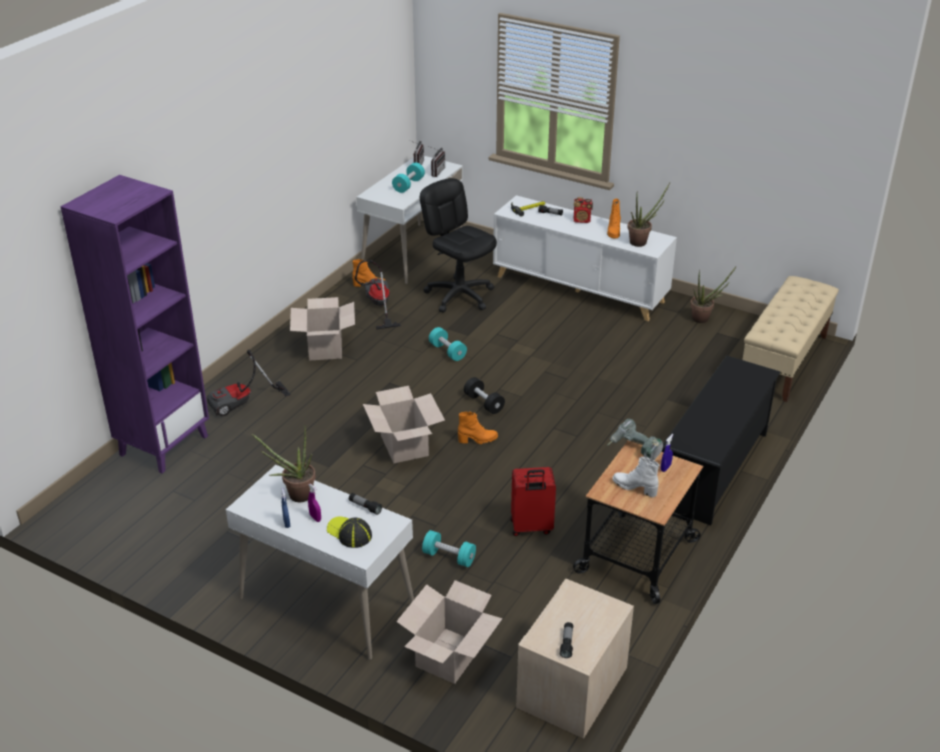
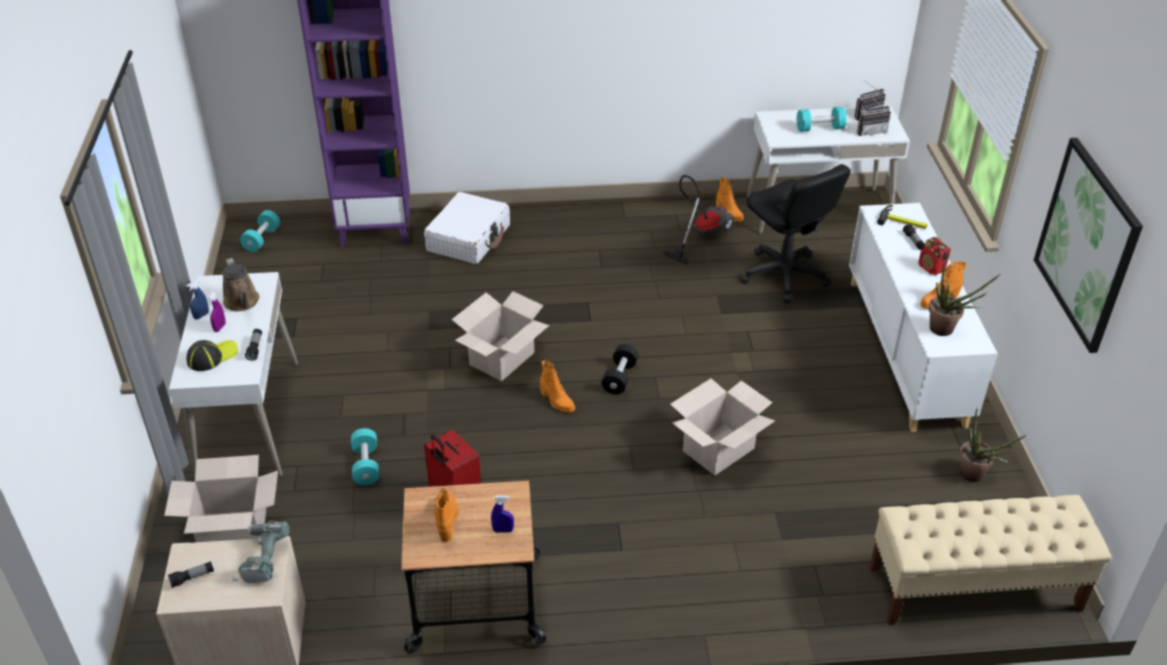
camera: 55 degrees right, 5 degrees up
(243, 404) = (469, 238): vacuum cleaner -> white suitcase
(295, 495) = (242, 302): potted plant -> brown watering can
(326, 347) = (599, 239): cardboard box -> cardboard box (718, 450)
(349, 533) = (212, 356): cap -> cap turned 45 degrees clockwise
(447, 351) = (678, 313): turquoise dumbbell -> turquoise dumbbell (262, 239)
(460, 295) = (783, 275): black office chair -> black office chair turned 135 degrees clockwise
(634, 451) = (512, 493): power drill -> power drill (261, 559)
(634, 487) = (447, 520): white boot -> orange boot
(713, 469) = (682, 608): black shoe rack -> none
(724, 131) = (1087, 244): none -> picture

